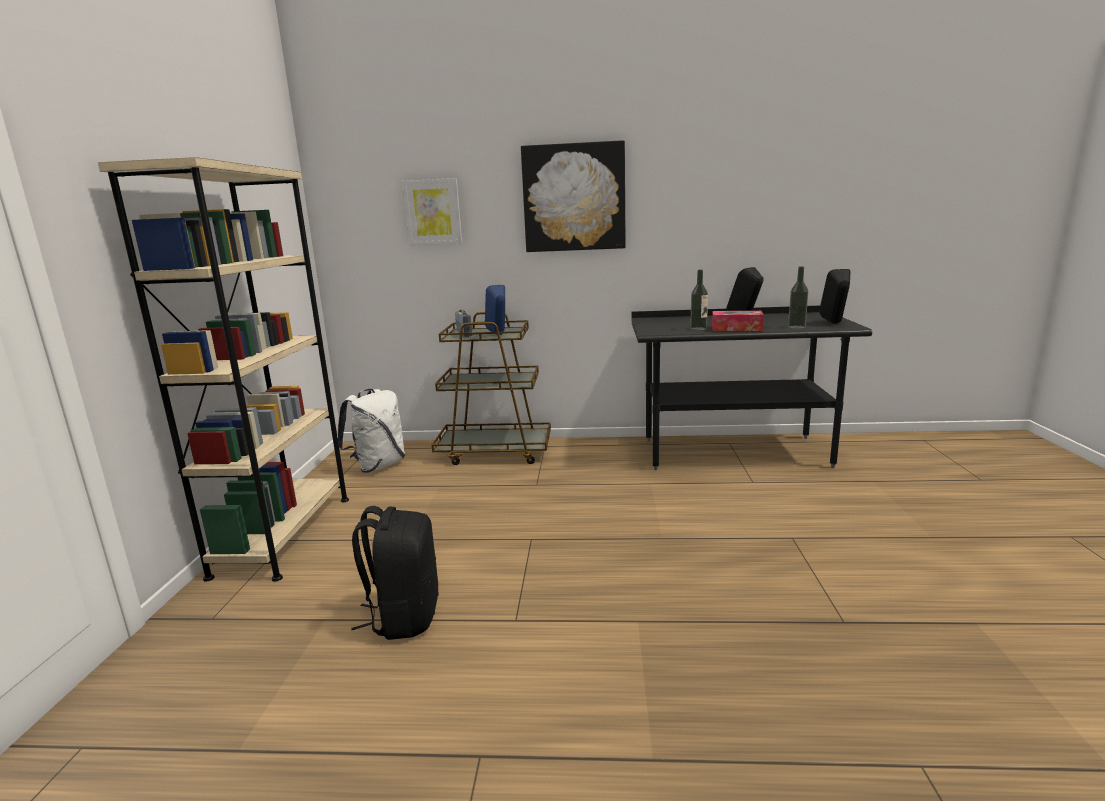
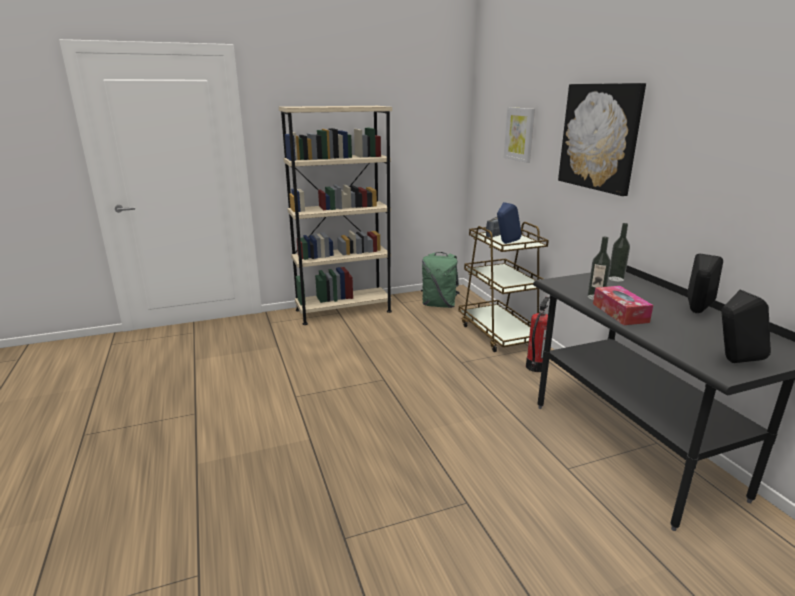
camera: 65 degrees right, 5 degrees up
(378, 466) = (439, 305): white backpack -> green backpack
(404, 616) = (287, 364): black backpack -> none
(581, 453) = (535, 367): none -> fire extinguisher
(796, 327) = (672, 341): bottle -> bottle (616, 279)

